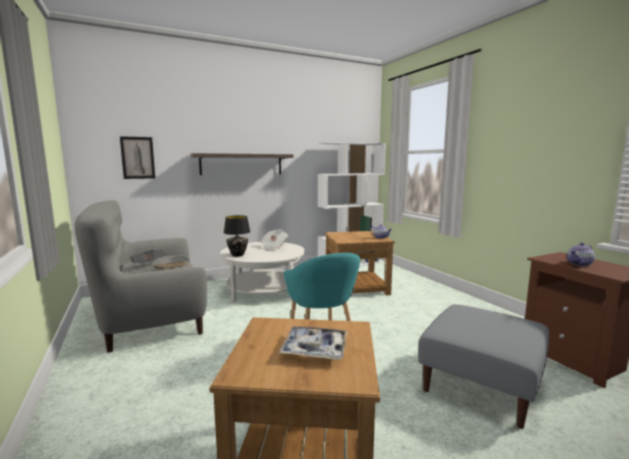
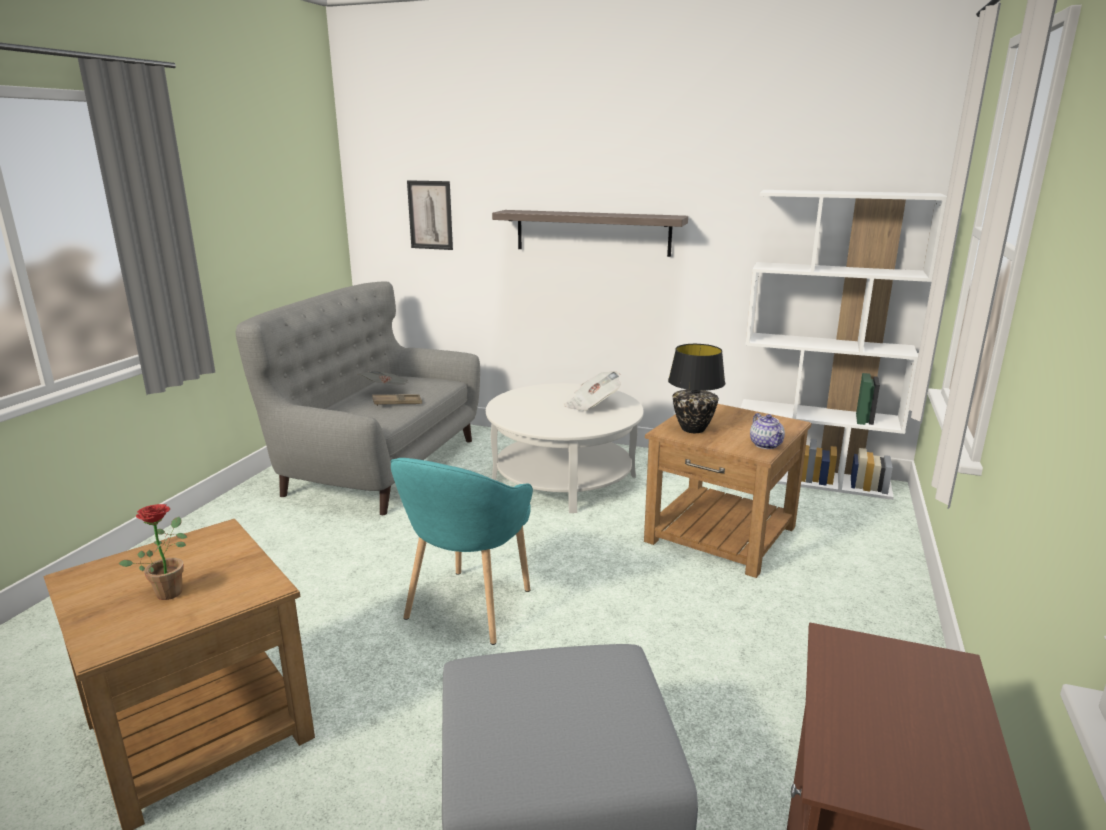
camera: 45 degrees right, 10 degrees up
(238, 255) = (511, 406): black table lamp -> black table lamp (693, 429)
(315, 349) = (170, 590): tray -> potted plant
(579, 264) = (878, 704): teapot -> none

